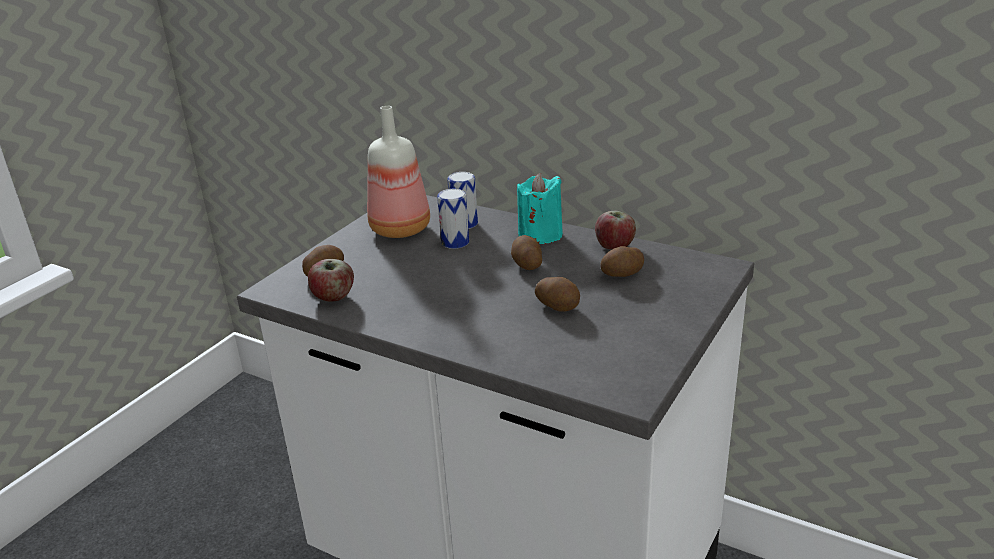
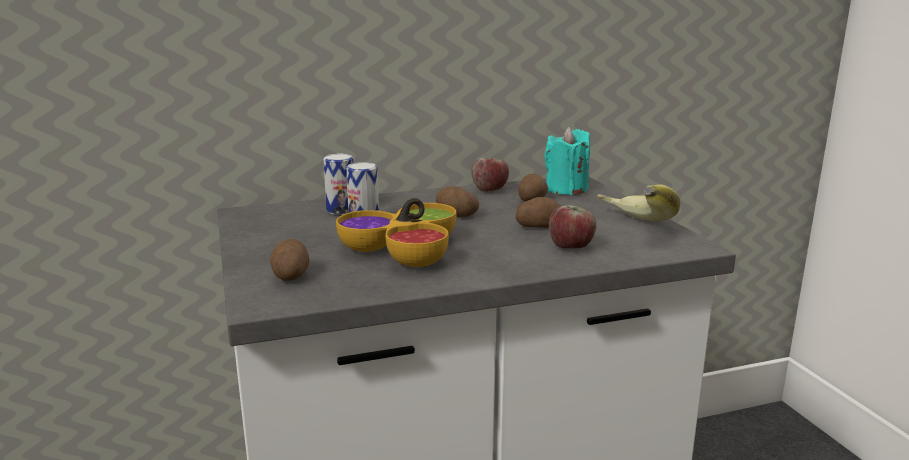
camera: 50 degrees left, 10 degrees down
(333, 297) = (346, 285): apple -> apple (571, 247)
(401, 228) = (288, 228): bottle -> none
(421, 283) = (404, 250): none -> bowl
(540, 235) = (421, 199): turquoise candle -> turquoise candle (566, 189)
(630, 344) = (630, 227): none -> banana

